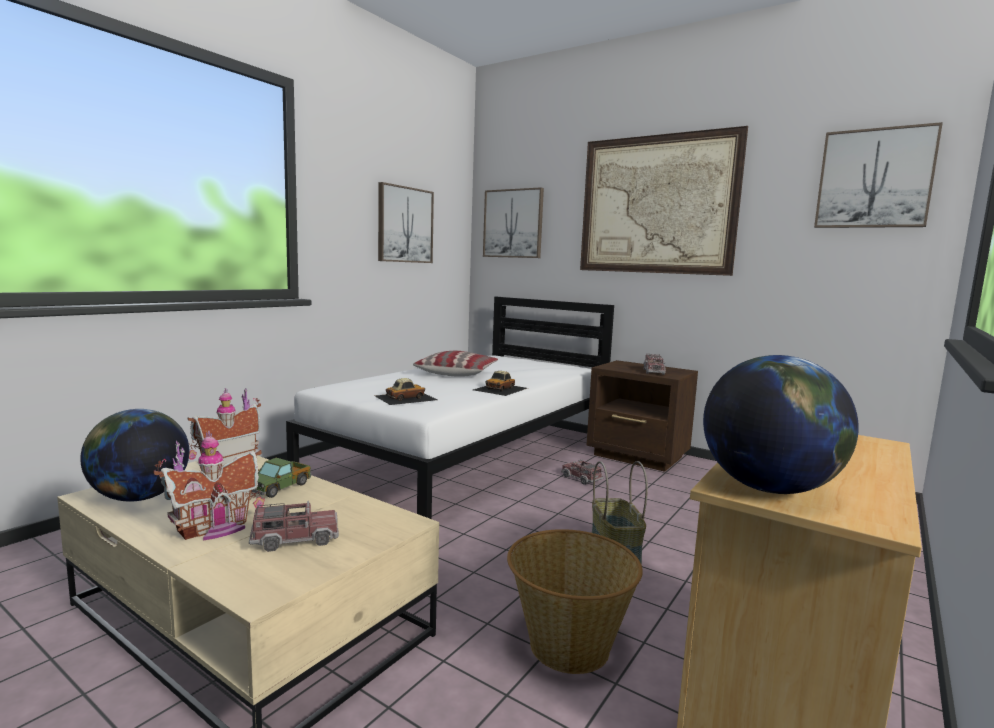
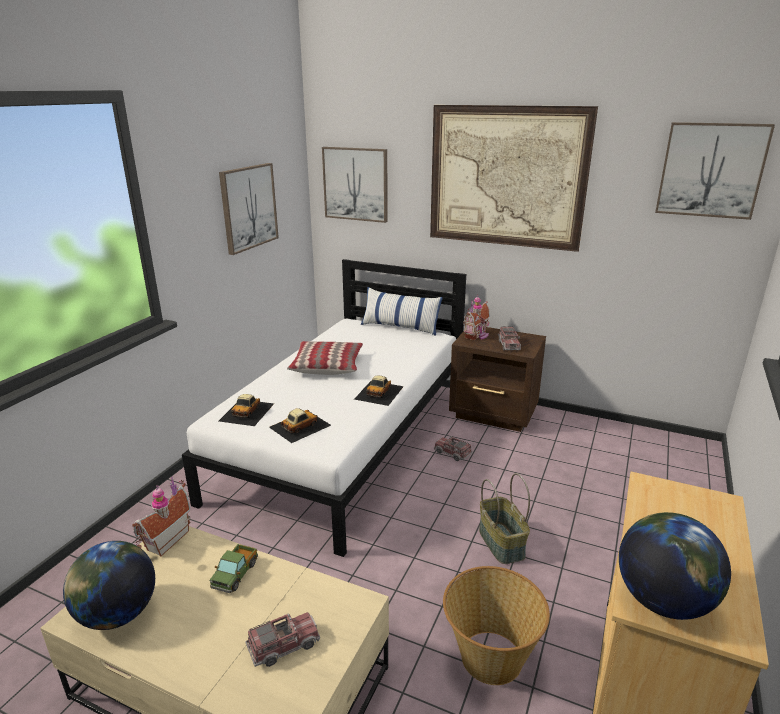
camera: 10 degrees left, 15 degrees up
(216, 528) = (210, 645): toy house -> toy house (477, 335)
(359, 387) = (247, 412): none -> toy car
(545, 361) = (400, 327): none -> pillow

